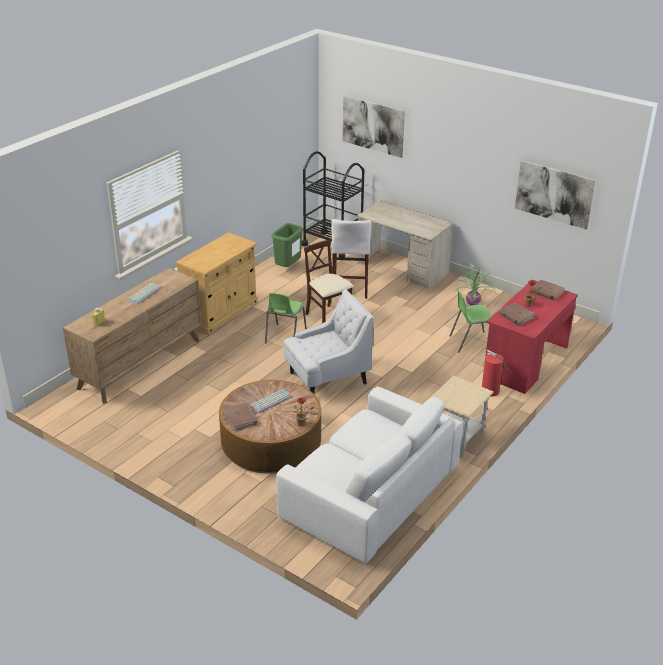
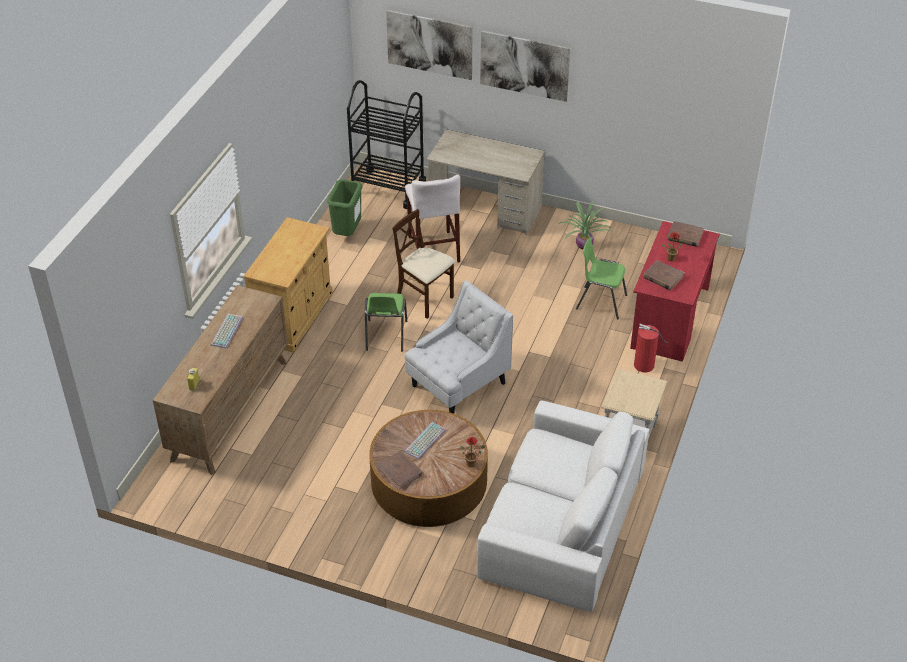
camera: 15 degrees left, 10 degrees up
(471, 342) = (600, 302): green chair -> green chair turned 45 degrees clockwise
(554, 194) = (671, 114): picture -> picture (524, 65)

